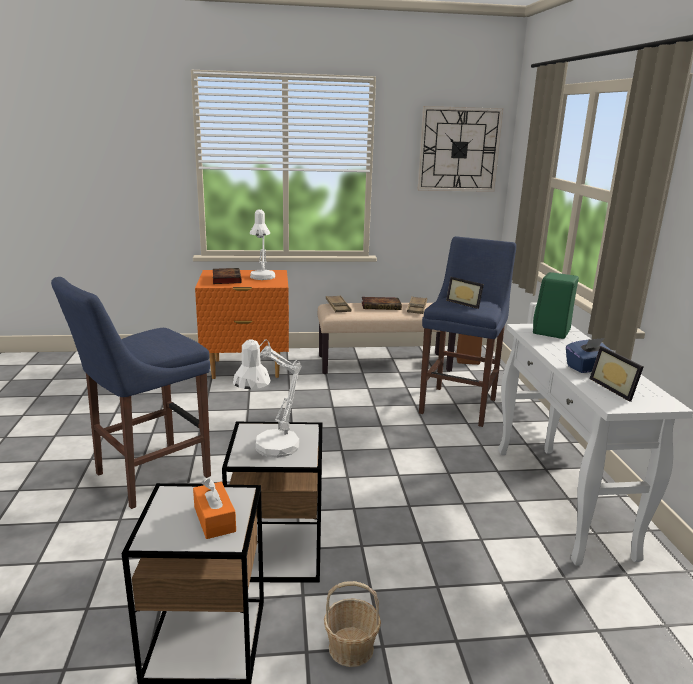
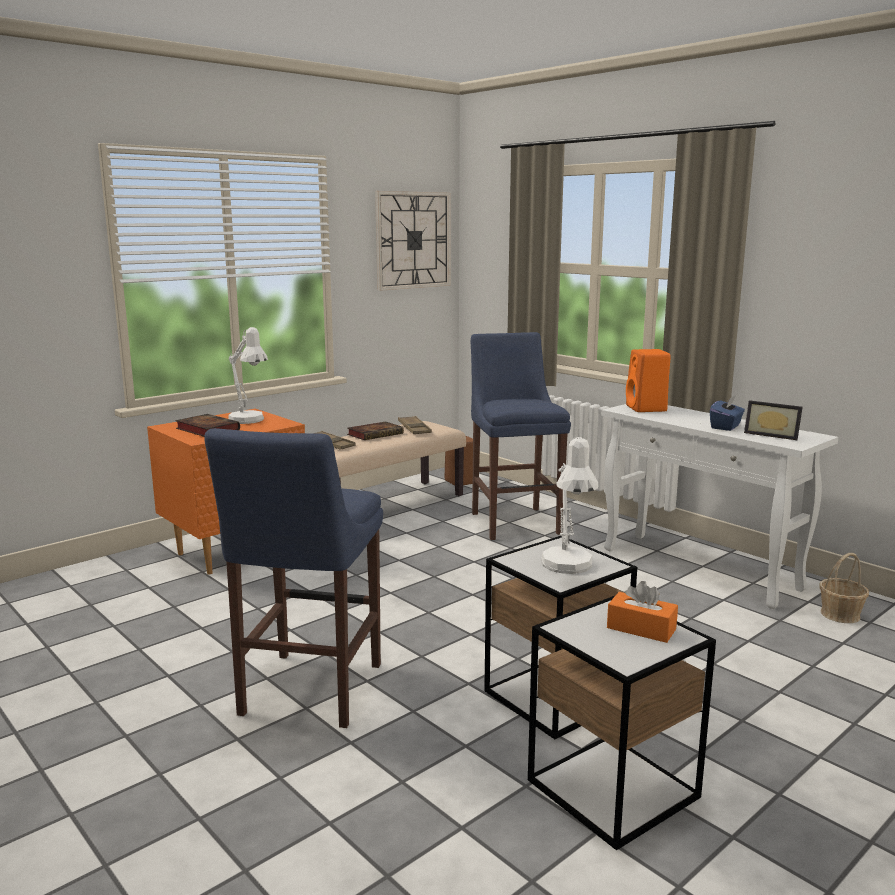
camera: 35 degrees left, 5 degrees down
(351, 648) = (725, 733): basket -> basket (840, 614)
(465, 303) = (521, 403): picture frame -> none
(551, 332) = (647, 409): green speaker -> orange speaker

